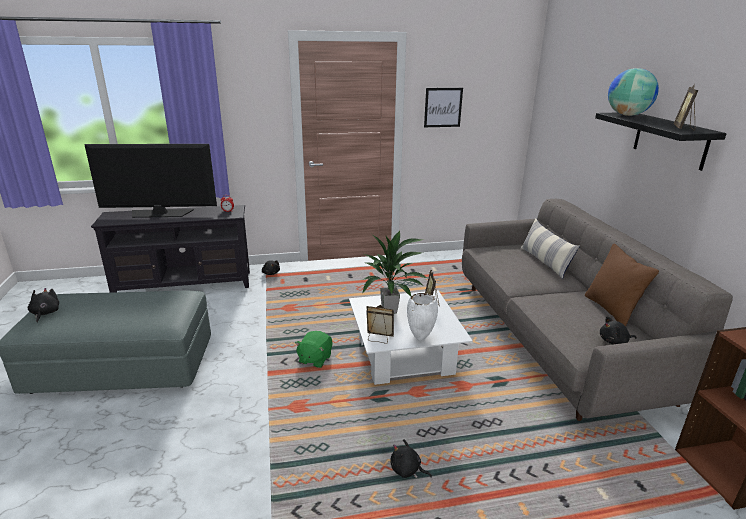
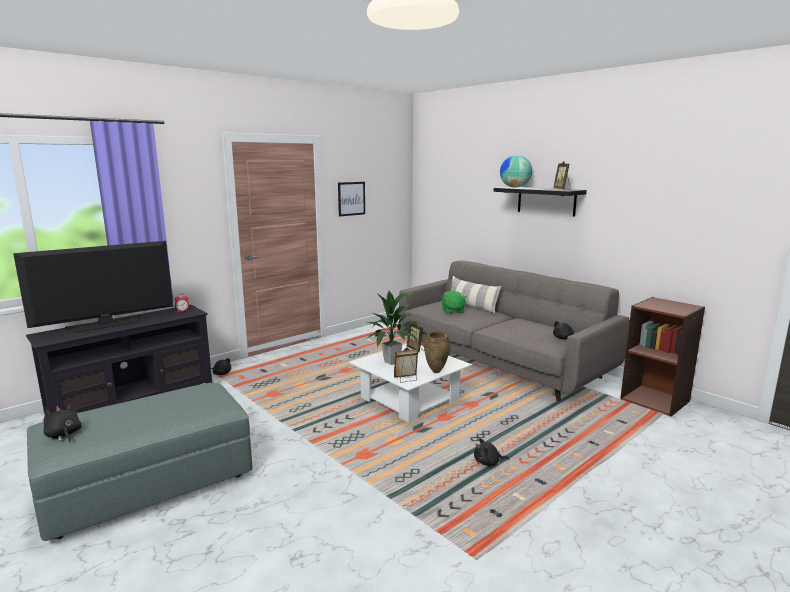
camera: 30 degrees left, 10 degrees down
(314, 359) = (340, 421): green plush toy -> green plush toy (452, 311)
(420, 339) = (436, 372): white vase -> brown vase
(611, 310) = (542, 323): brown pillow -> none

